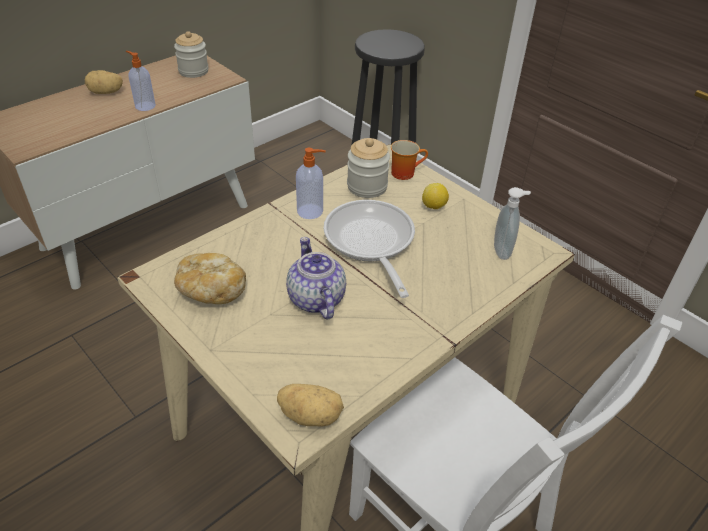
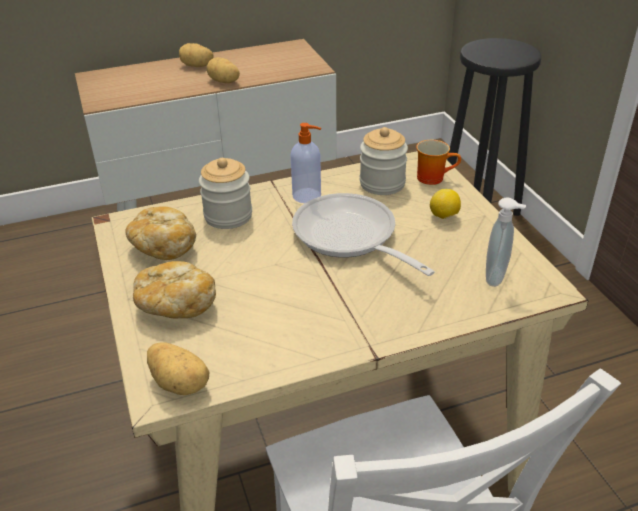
camera: 25 degrees right, 5 degrees down
(144, 106) = (224, 82): soap dispenser -> potato
(193, 71) = (288, 58): jar -> jar (228, 216)
(259, 344) = (175, 305): none -> bread
(315, 298) = (257, 277): teapot -> none
(370, 243) = (350, 237): frying pan -> frying pan turned 45 degrees counterclockwise

